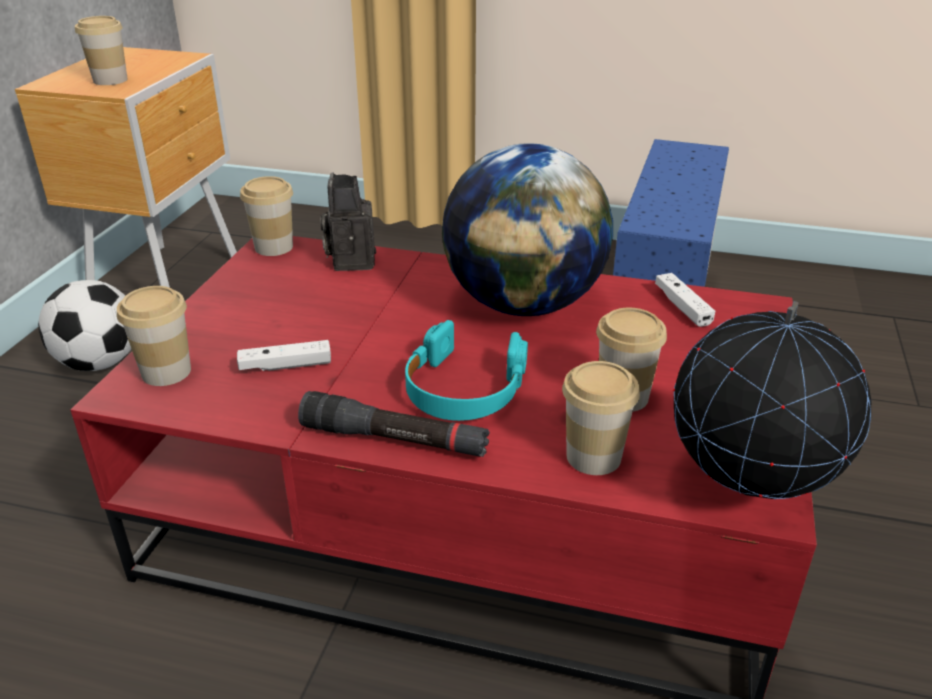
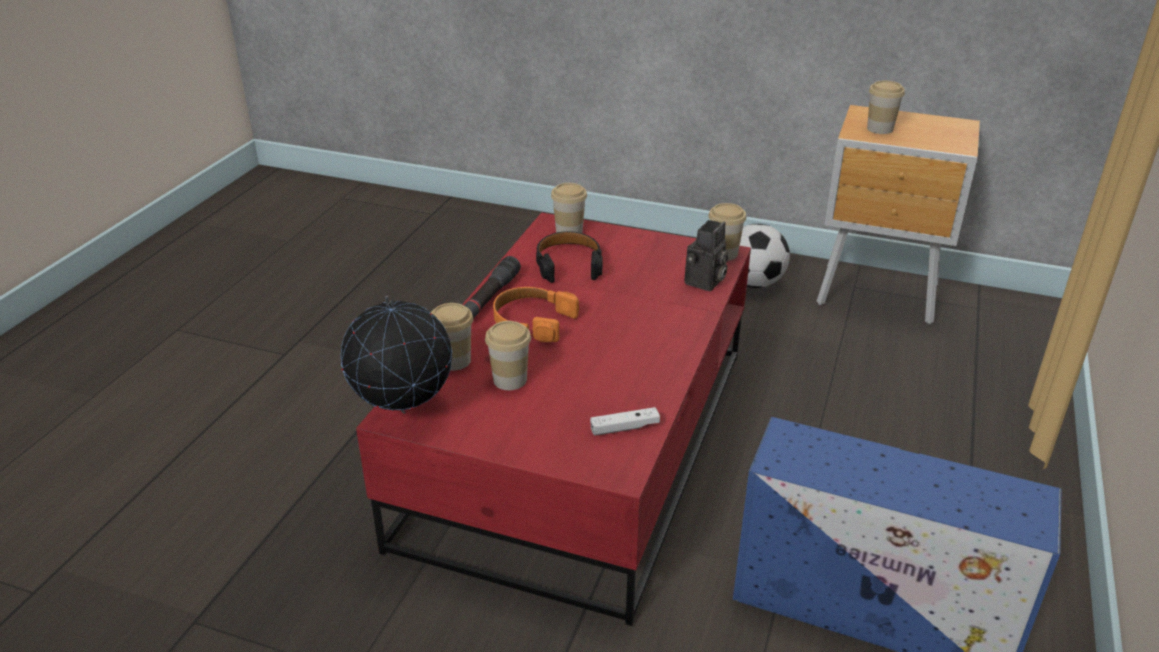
camera: 95 degrees right, 0 degrees up
(285, 366) = (569, 264): white game controller -> black headphones
(351, 259) = (705, 283): camera -> camera turned 120 degrees clockwise
(463, 388) = (533, 321): turquoise headphones -> orange headphones
(524, 304) = (635, 352): globe -> none

